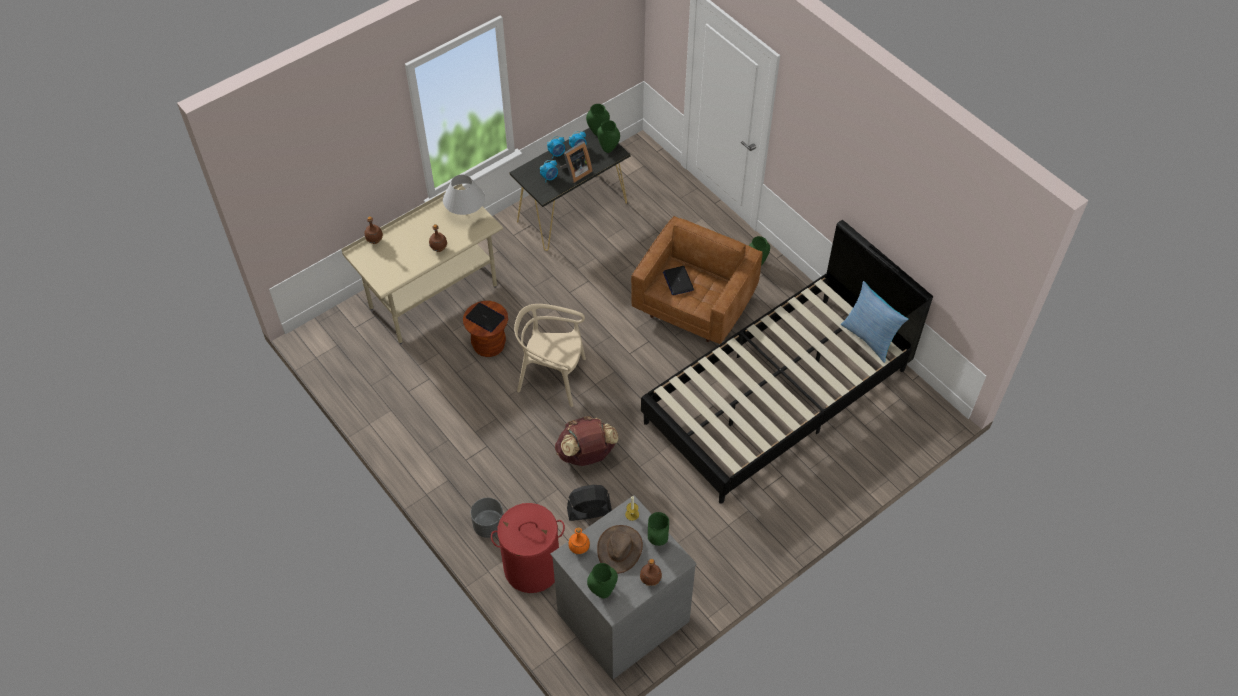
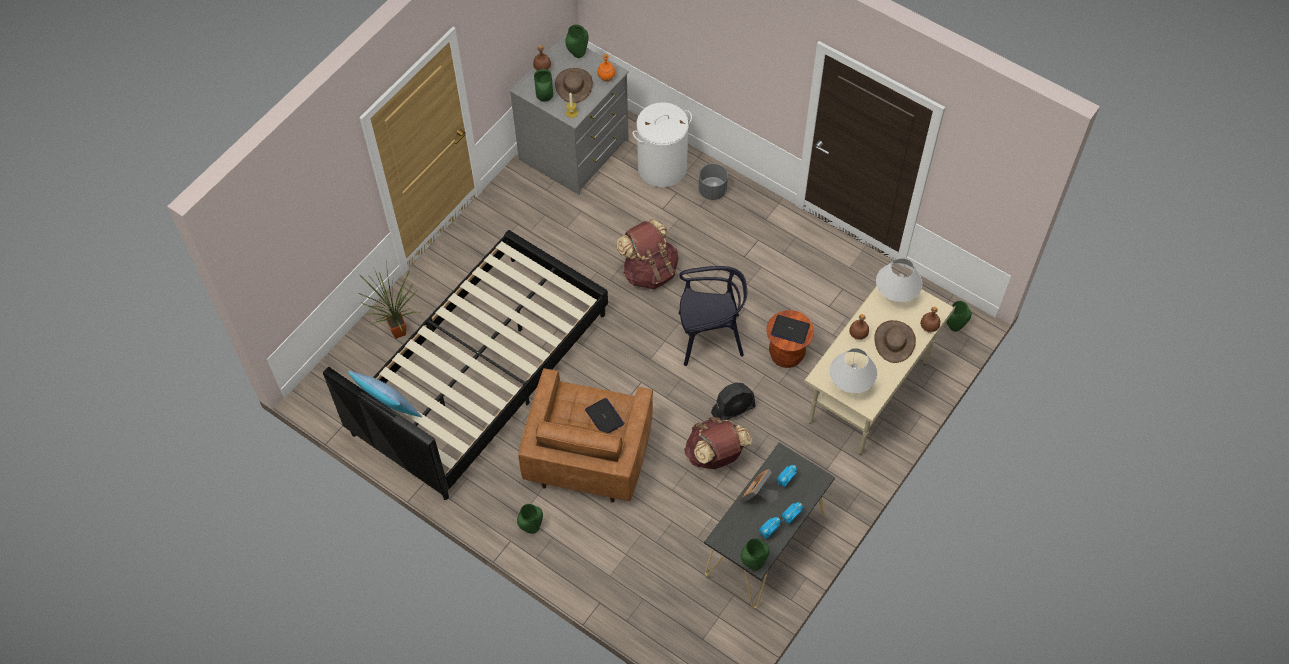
camera: 165 degrees right, 5 degrees up
(387, 273) = (895, 295): none -> white table lamp
(410, 237) = (894, 341): none -> brown hat
(532, 568) = (662, 167): red laundry basket -> white laundry basket
(552, 377) = (709, 337): beige chair -> black chair
(586, 281) = (715, 455): none -> brown backpack
(589, 511) = (629, 223): black fan -> black fan (733, 410)
(608, 149) = (731, 541): green vase -> green vase (954, 327)
(851, 450) = (399, 335): none -> potted plant

